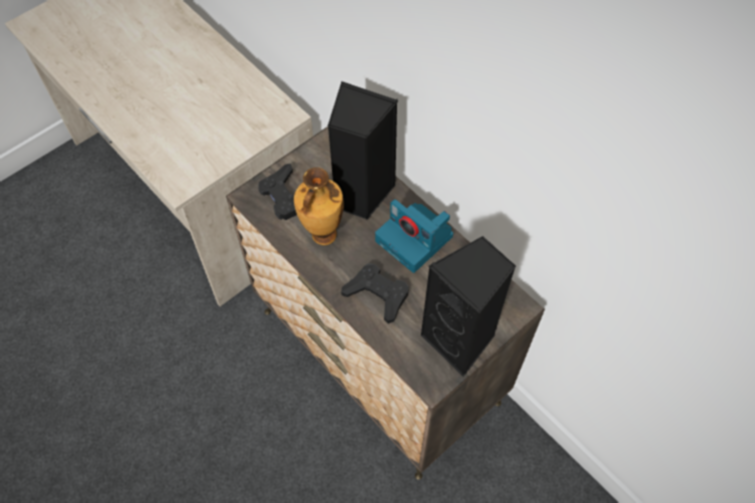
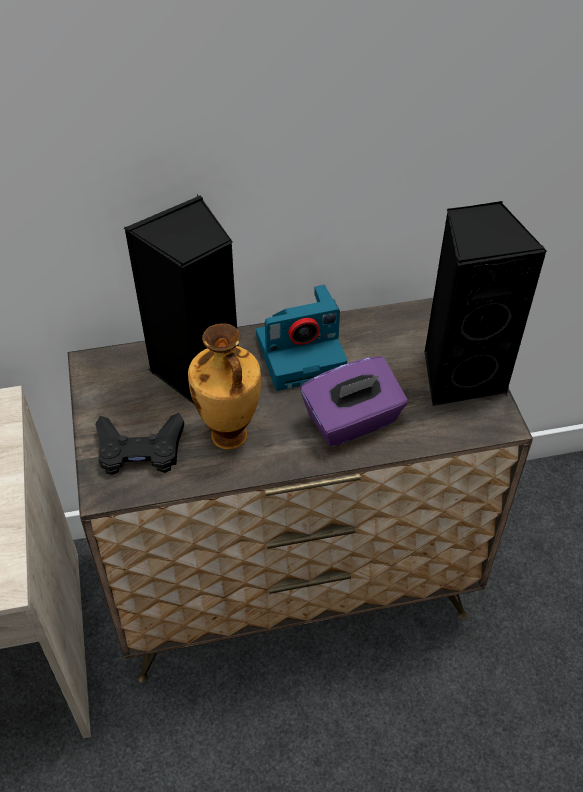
camera: 60 degrees left, 10 degrees down
(377, 294) = (352, 421): black game controller -> purple tissue box

